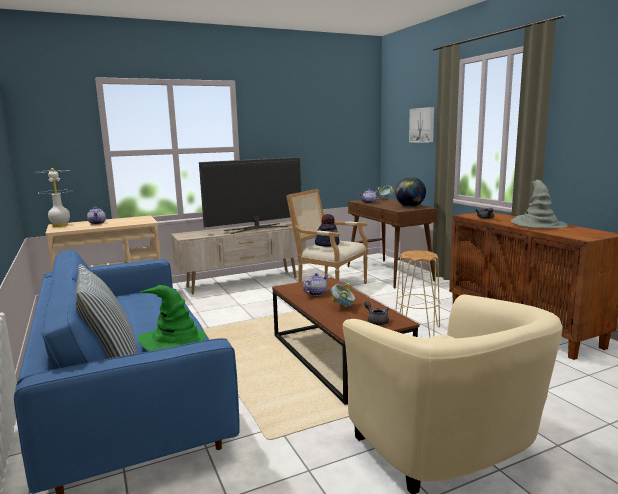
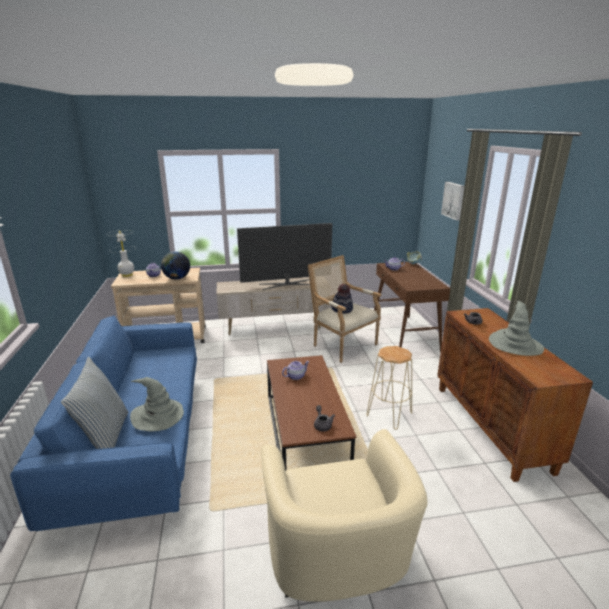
camera: 15 degrees right, 10 degrees up
(173, 340) = (158, 416): green hat -> grey hat
(343, 307) = (307, 399): bowl -> none
(409, 207) = (425, 282): globe -> globe (177, 278)

